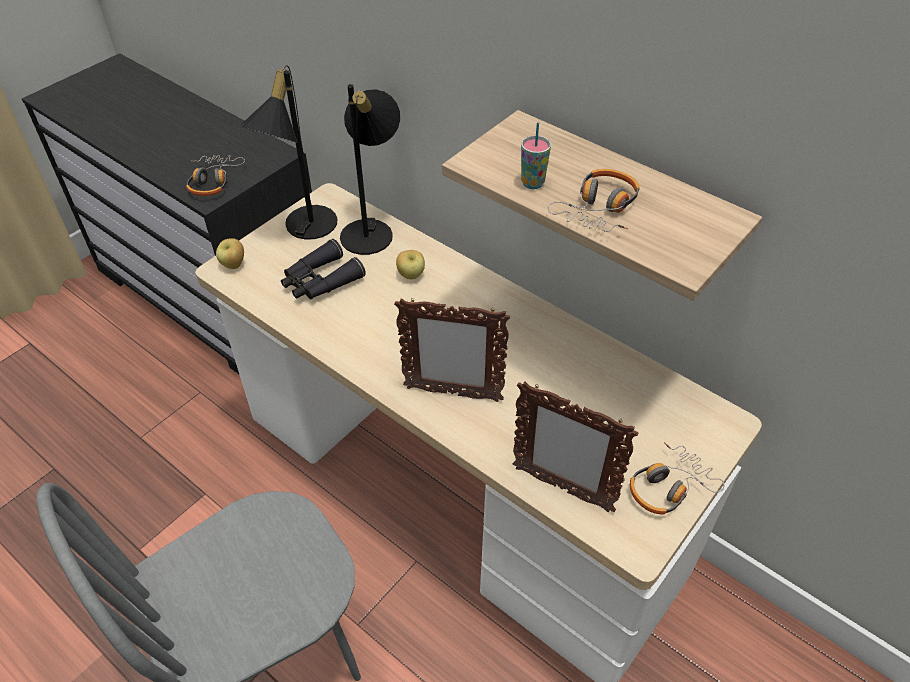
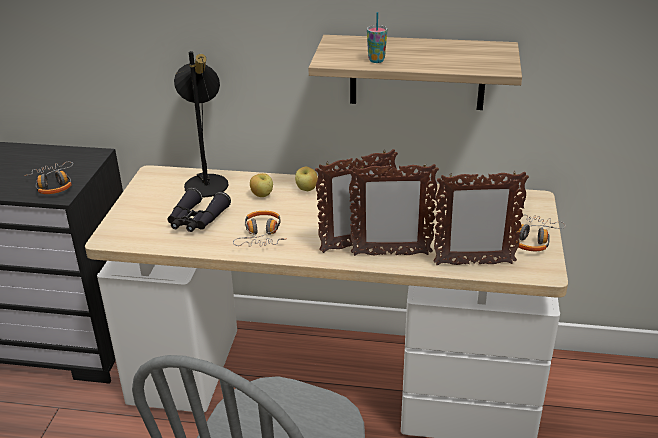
camera: 30 degrees left, 15 degrees down
(234, 265) = (115, 233): apple -> apple (307, 189)
(303, 227) = (150, 195): black table lamp -> none
(478, 426) = (390, 254): none -> picture frame
(599, 209) = (429, 60): headphones -> headphones (261, 235)

